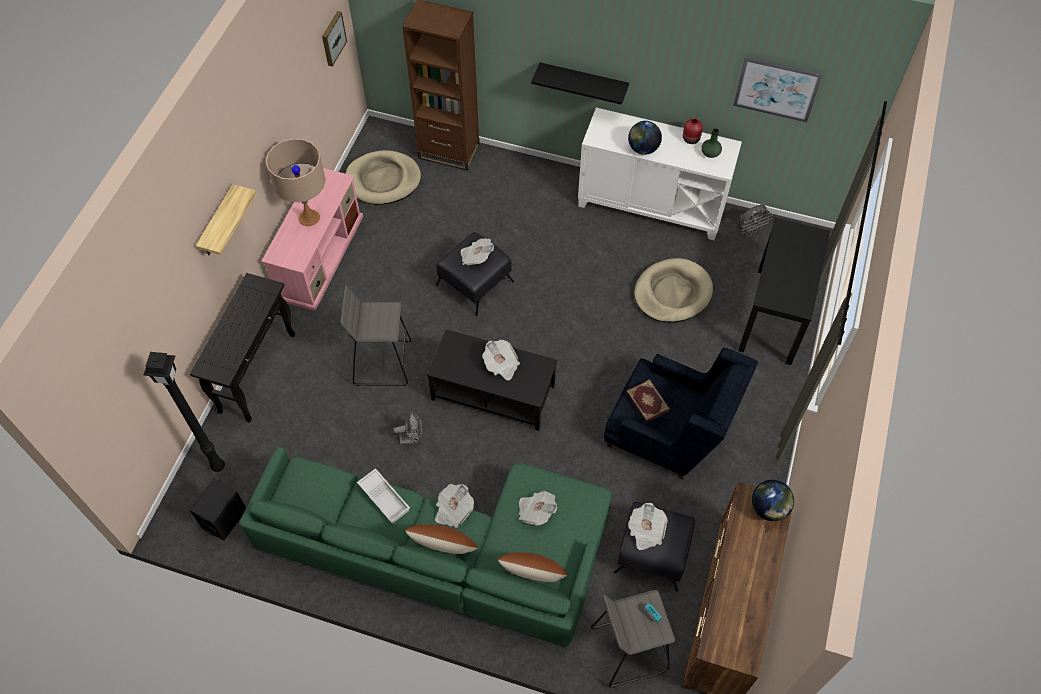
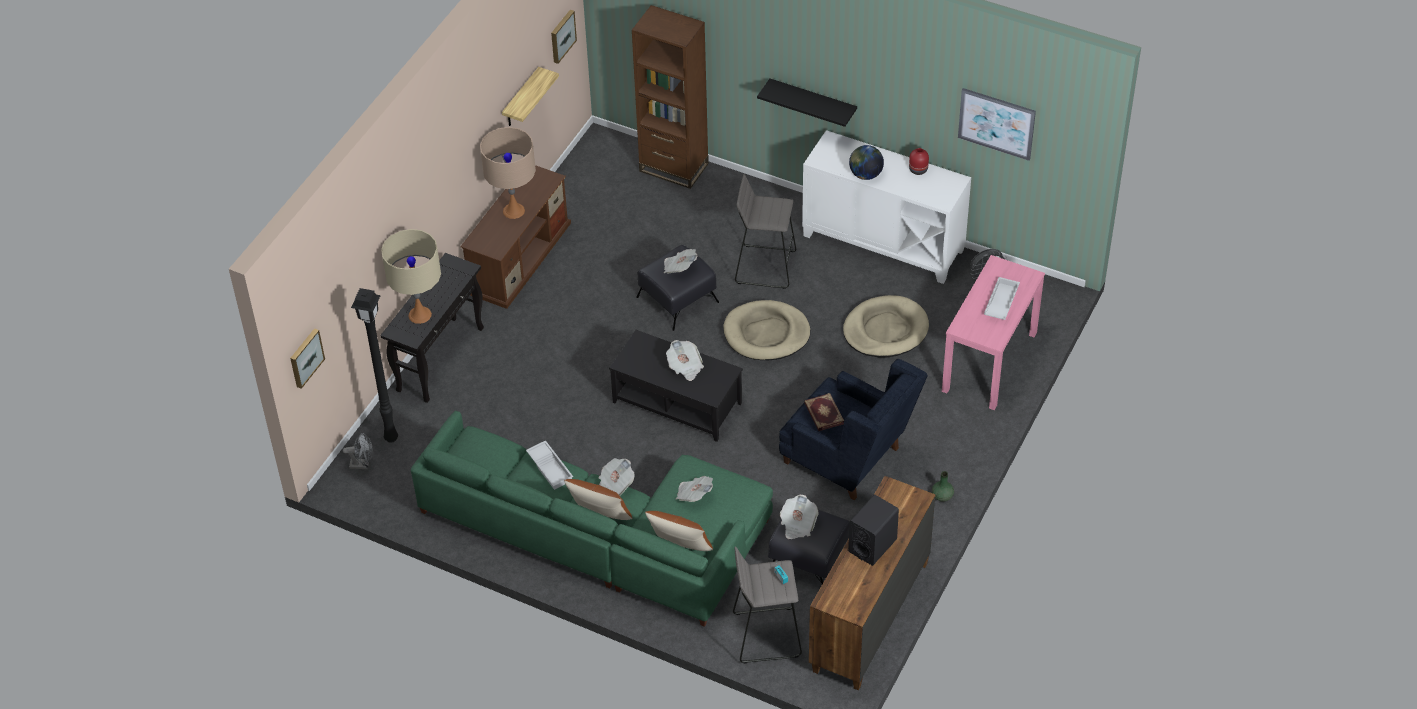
camera: 10 degrees right, 10 degrees down
(102, 432) = (305, 357): none -> picture
(217, 223) = (428, 195): shelf -> shelf (521, 99)
(225, 518) = (392, 483): black speaker -> black speaker (872, 545)
(228, 345) = (420, 315): none -> beige table lamp
(320, 256) = (519, 257): pink tv stand -> brown tv stand
(382, 362) = (568, 363): grey stool -> grey stool (765, 266)
(383, 180) = (598, 189): beige dog bed -> beige dog bed (766, 333)
(412, 438) = (587, 434): grey fan -> grey fan (362, 465)
(710, 153) = (935, 185): green vase -> green vase (942, 496)
(768, 508) = (908, 500): globe -> none
(774, 315) = (989, 362): black console table -> pink console table
(797, 266) = (1000, 302): none -> white tray

